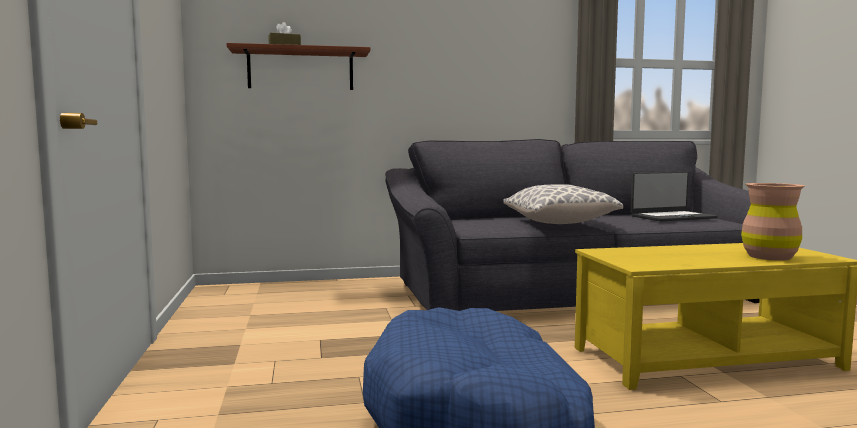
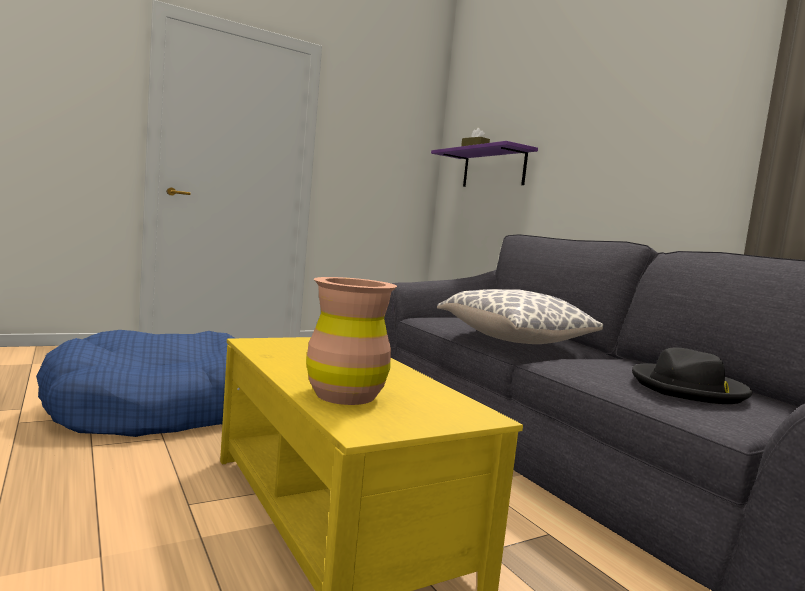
camera: 70 degrees right, 0 degrees up
(300, 70) = (493, 169): brown shelf -> purple shelf
(672, 217) = (688, 389): laptop -> black hat

